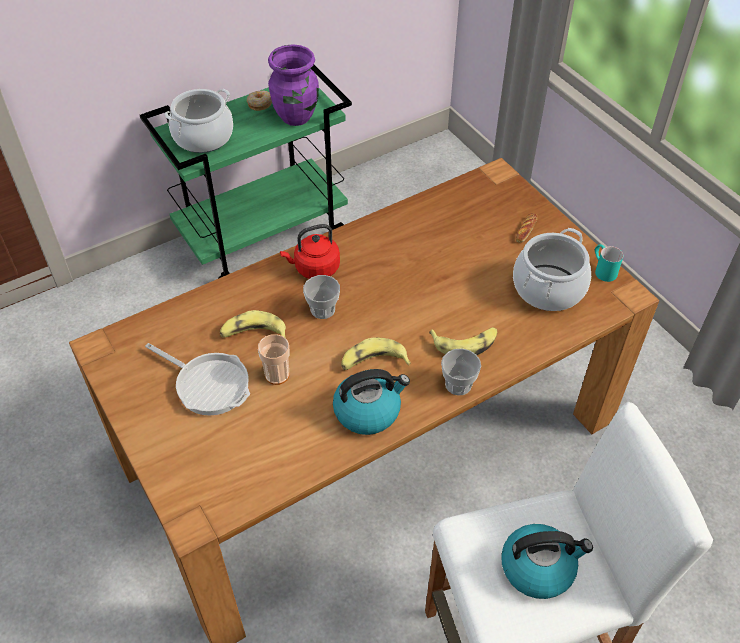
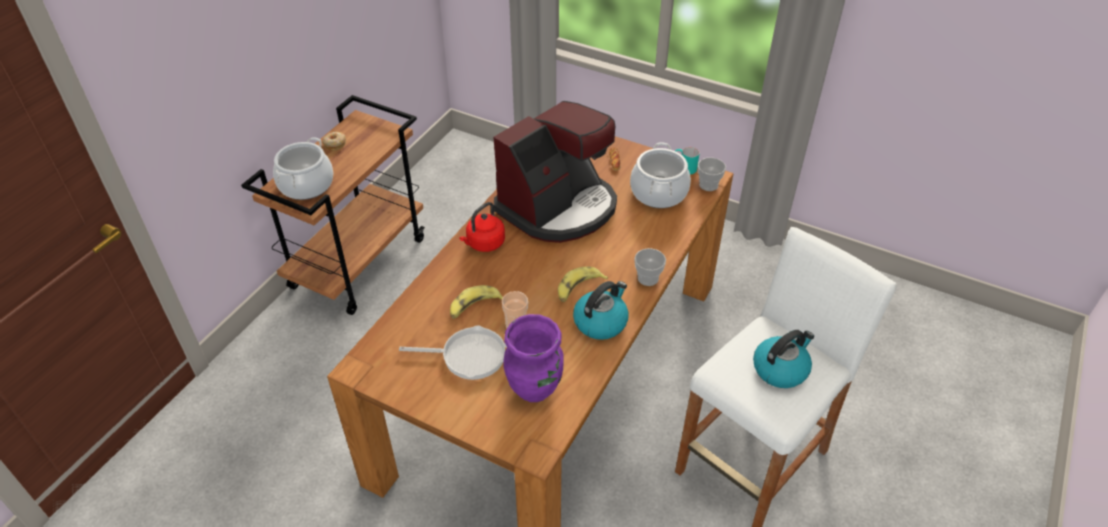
camera: 30 degrees left, 5 degrees down
(264, 235) = (358, 262): green cart -> brown cart
(296, 117) = (374, 144): purple vase -> purple vase (535, 388)
(323, 309) = (513, 269): cup -> cup (708, 185)
(422, 260) = (559, 207): none -> coffee machine
(465, 343) = (632, 250): banana -> none

